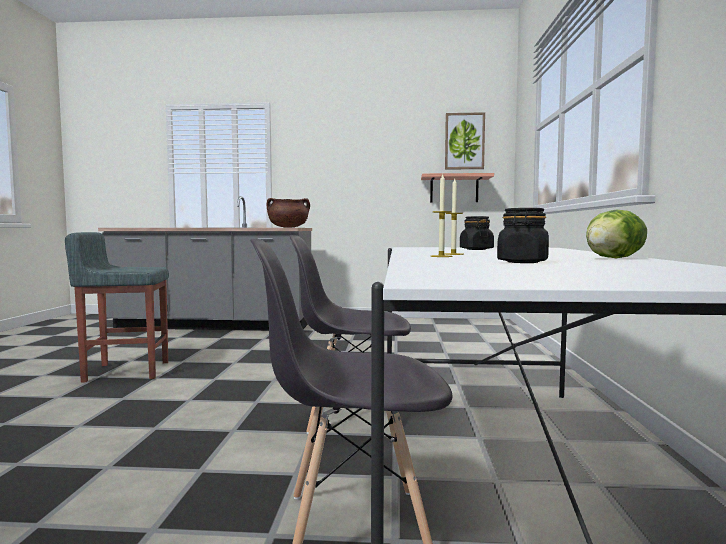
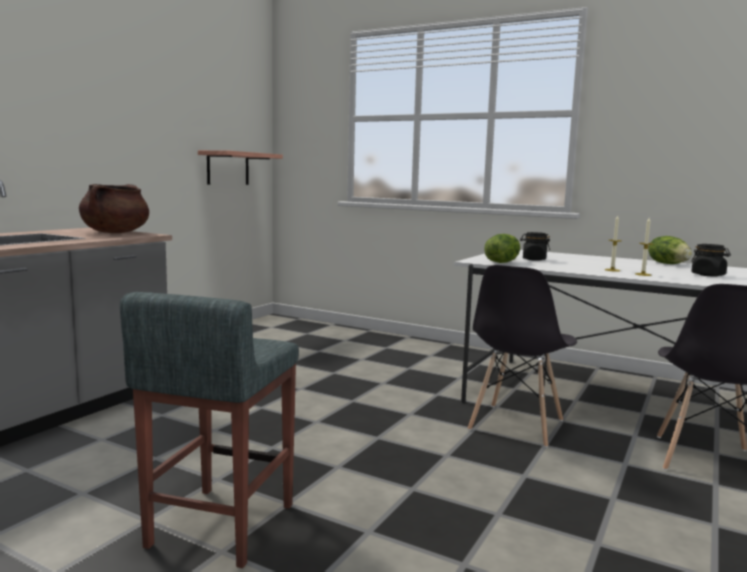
camera: 65 degrees left, 5 degrees up
(422, 248) = (502, 262): none -> lettuce
(464, 141) = (235, 109): picture -> none

